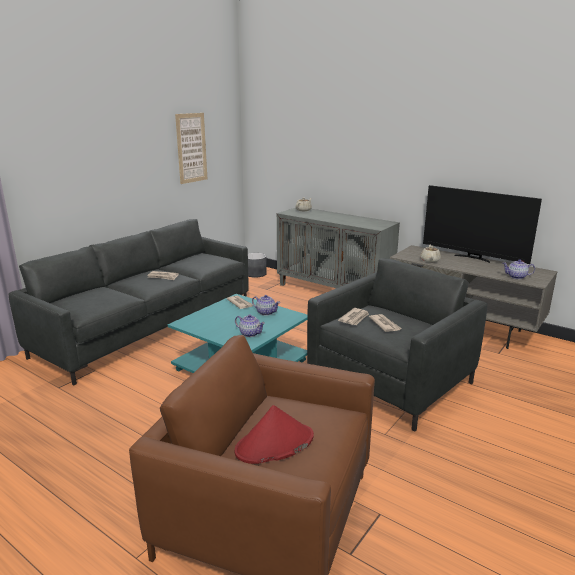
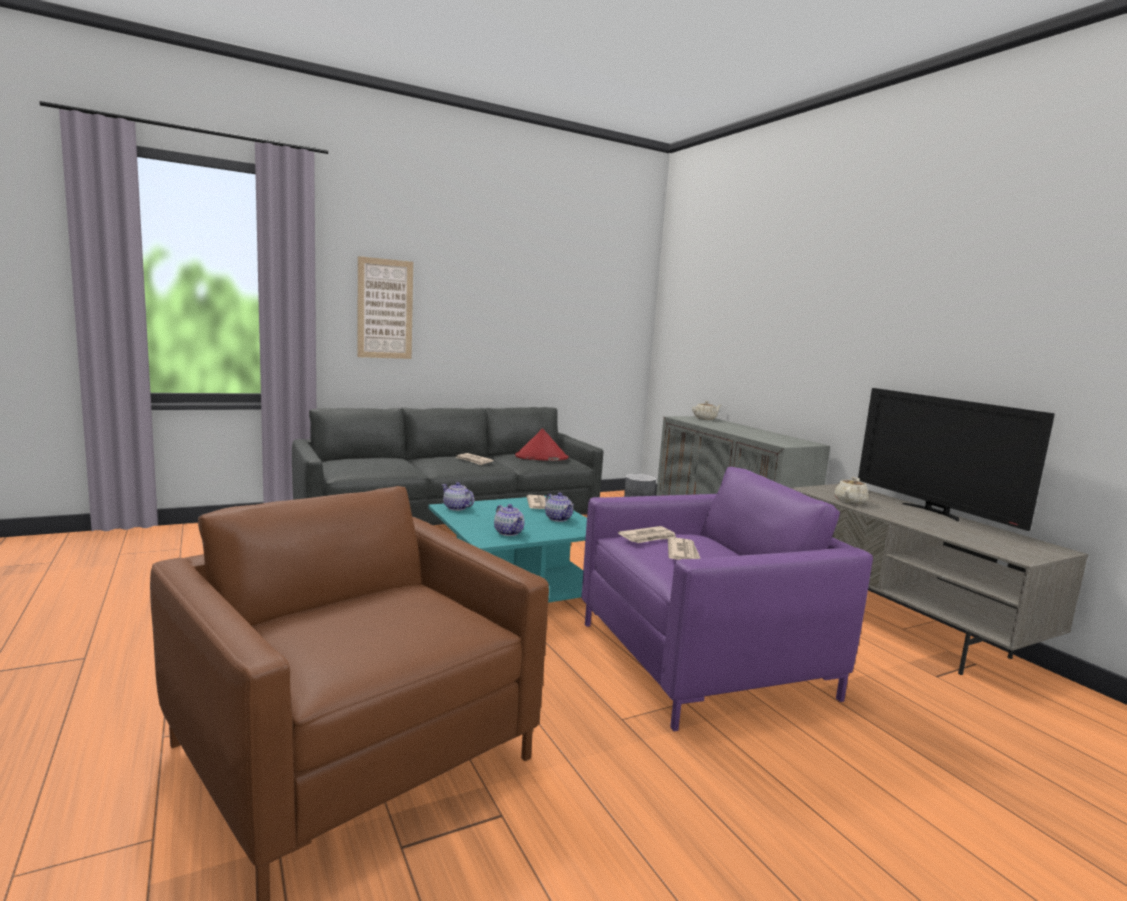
camera: 25 degrees right, 10 degrees down
(191, 148) = (574, 323): picture -> picture (385, 309)
(274, 444) = (336, 623): red hat -> red hat (541, 457)
(391, 381) = (703, 659): grey armchair -> purple armchair
(517, 277) = (988, 544): teapot -> teapot (456, 508)

